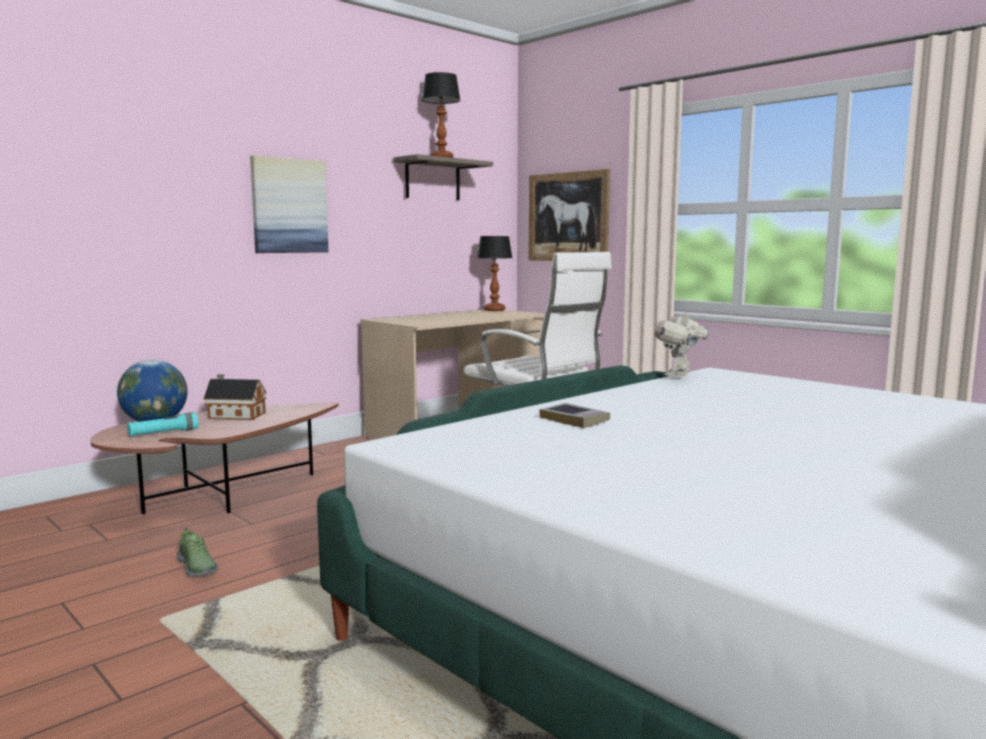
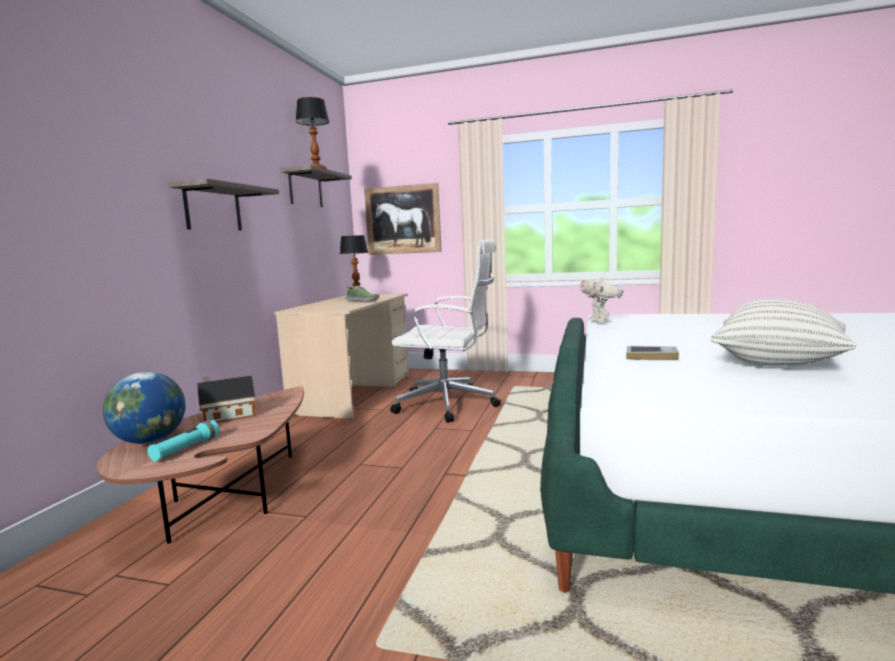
camera: 30 degrees left, 0 degrees up
(197, 567) = (323, 577): shoe -> shoe (362, 301)
(289, 206) = (213, 208): picture -> shelf
(677, 452) = (777, 363): none -> pillow

